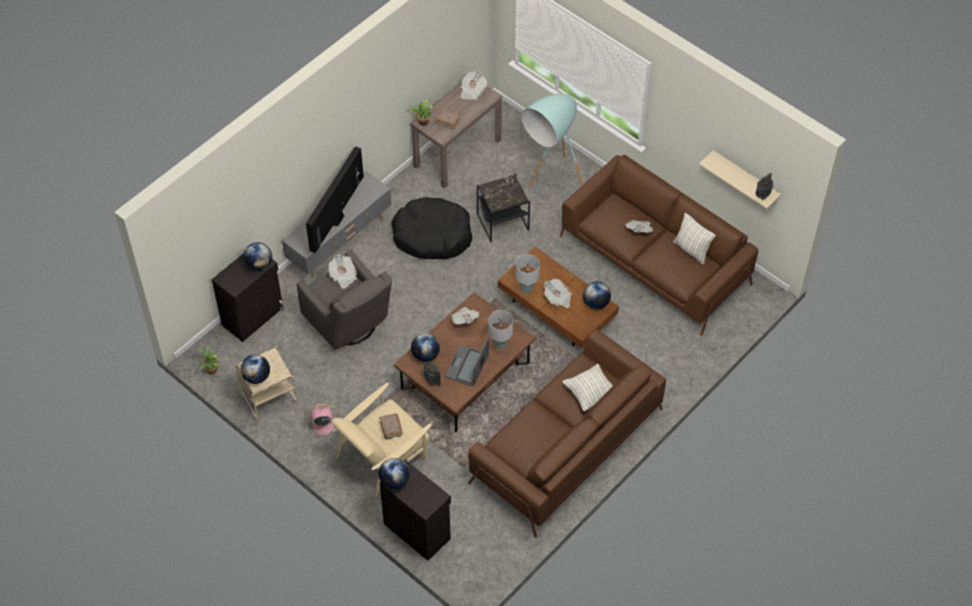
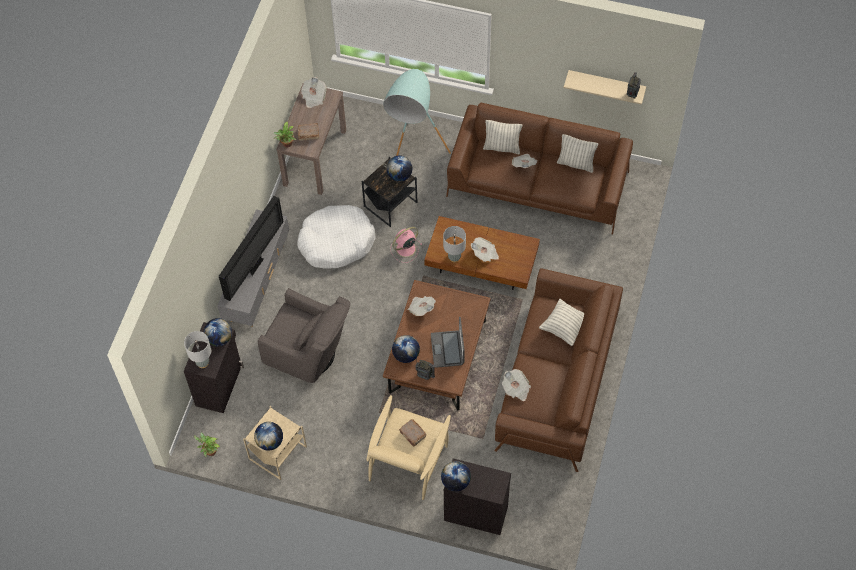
camera: 25 degrees left, 5 degrees up
(322, 425) = (339, 457): pink fan -> pink fan (405, 249)
(337, 219) = (256, 265): television -> television turned 150 degrees counterclockwise
(343, 276) = (292, 315): newspaper -> newspaper (516, 389)
(432, 235) = (336, 242): black dog bed -> white dog bed
(500, 346) = (465, 318): grey table lamp -> grey table lamp (203, 363)
(596, 303) = (519, 244): globe -> globe (399, 175)
(628, 207) = (502, 147): none -> pillow

